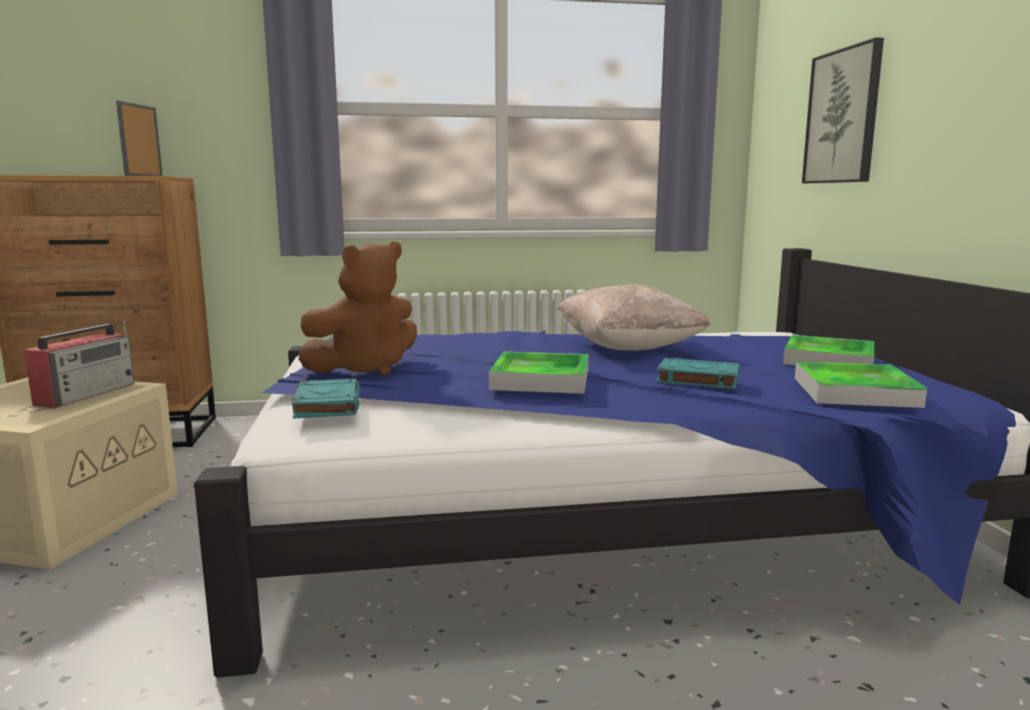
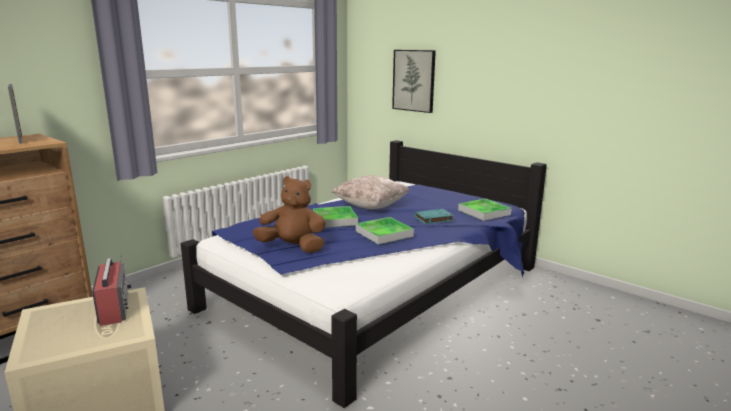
camera: 40 degrees left, 5 degrees up
(327, 405) = (330, 270): turquoise book -> none
(365, 369) = (293, 247): brown plush toy -> brown plush toy turned 90 degrees counterclockwise
(828, 360) = (449, 197): tray -> tray (335, 220)

